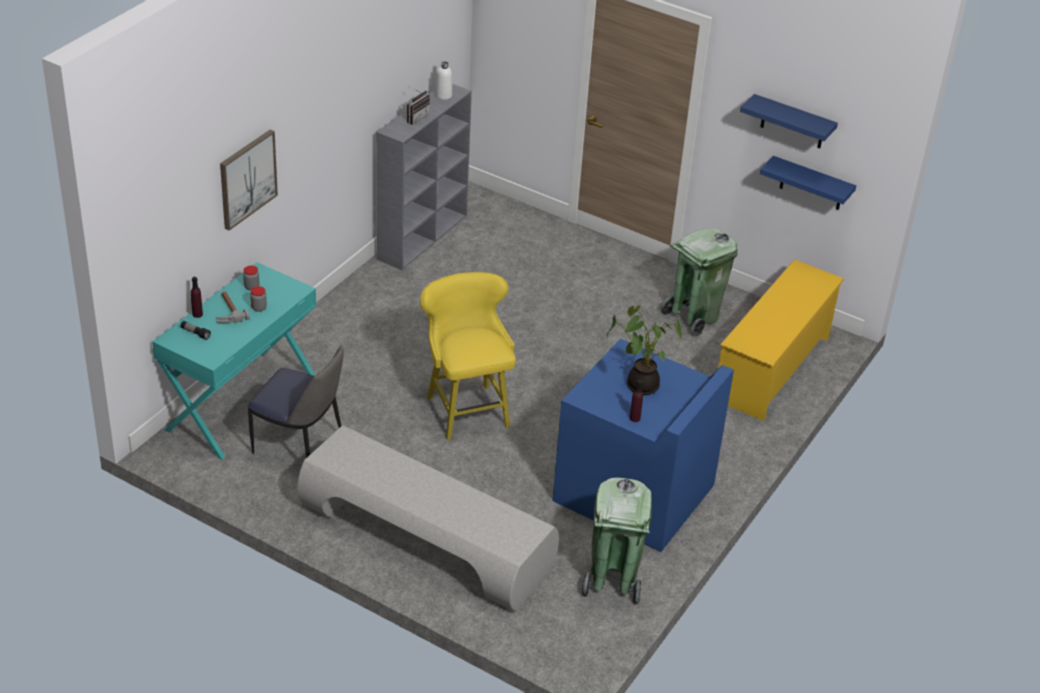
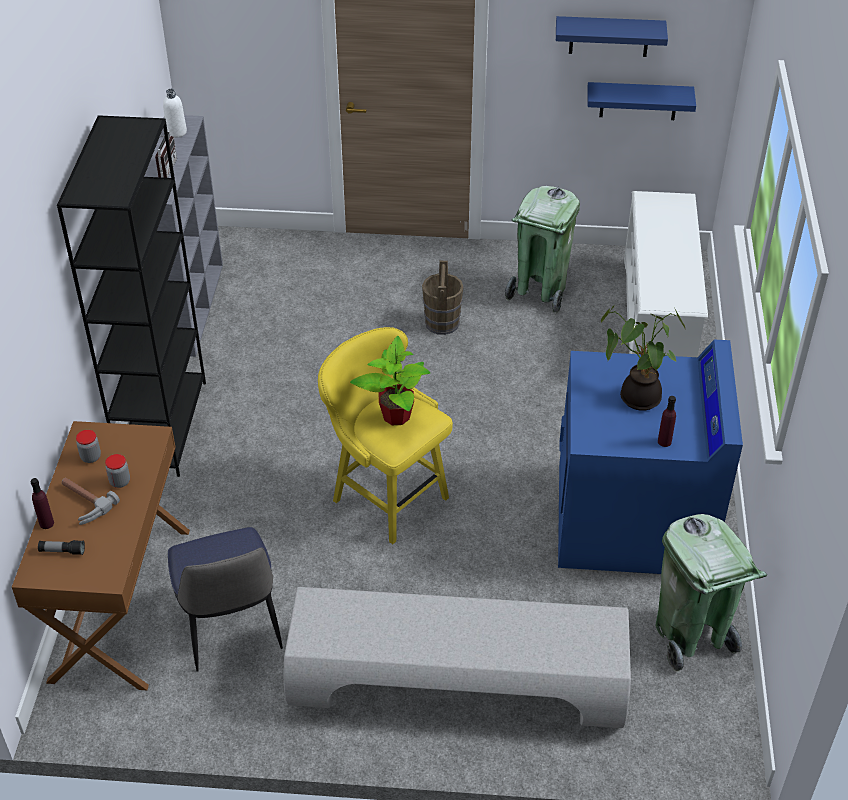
camera: 25 degrees left, 5 degrees up
(241, 403) = (120, 602): turquoise desk -> brown desk
(247, 179) = (41, 321): picture -> none
(300, 446) = (230, 628): chair -> chair turned 75 degrees clockwise
(346, 306) = (162, 425): none -> black bookcase
(475, 340) = (396, 415): none -> potted plant
(599, 312) = (442, 323): none -> brown bucket
(772, 369) = (657, 318): yellow shoe rack -> white shoe rack

